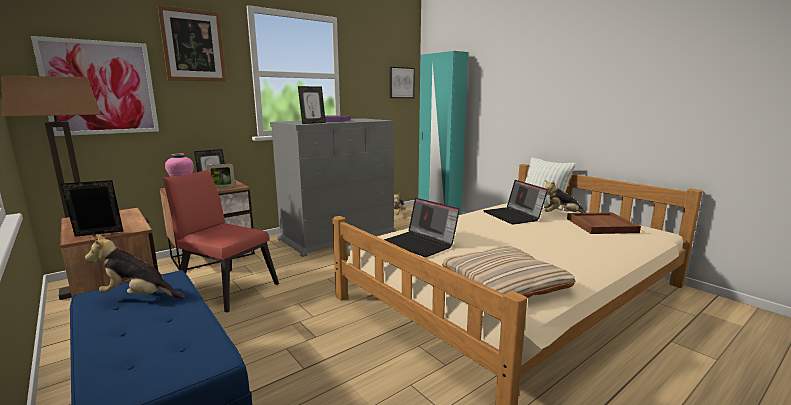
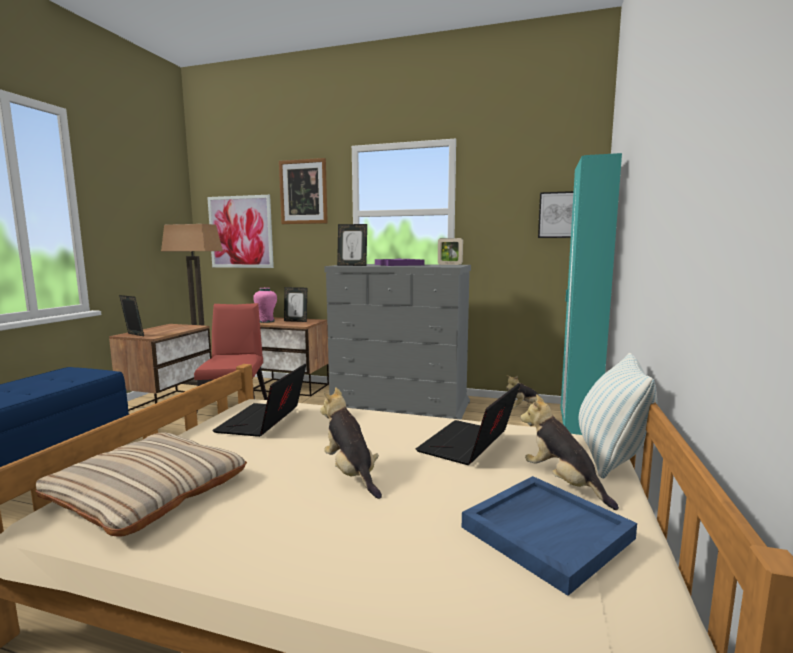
camera: 55 degrees right, 5 degrees down
(139, 297) = (64, 377): plush toy -> plush toy (351, 473)
(222, 188) = (291, 323): picture frame -> picture frame (449, 264)
(600, 225) = (546, 532): brown tray -> blue tray

